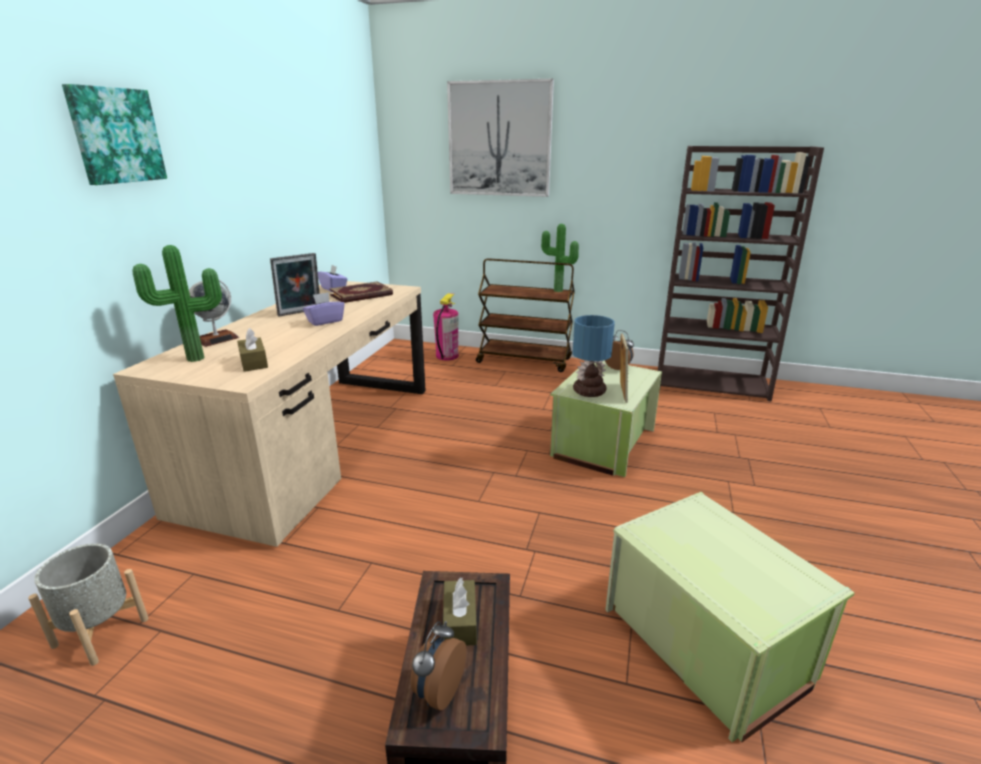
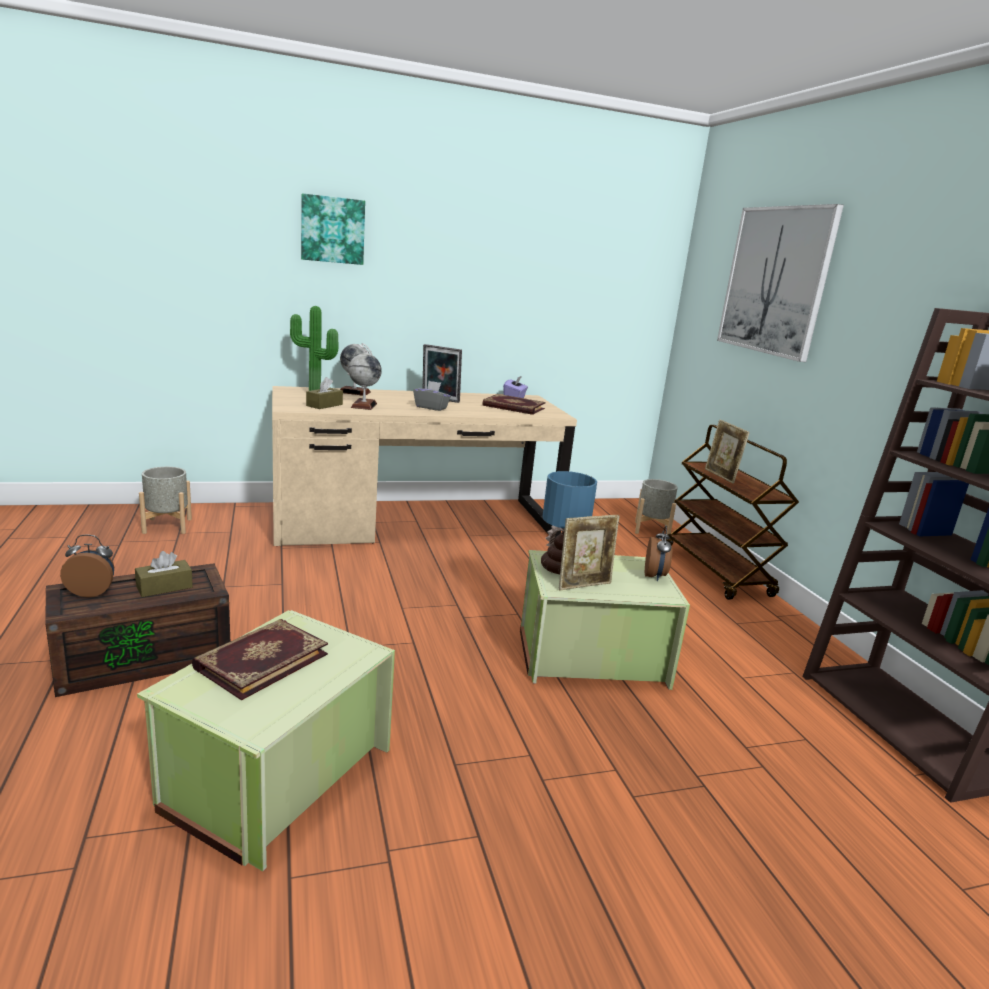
camera: 55 degrees right, 5 degrees down
(280, 345) = (364, 405): none -> globe
(325, 321) = (431, 407): purple tissue box -> grey tissue box
(447, 356) = (651, 530): fire extinguisher -> grey planter
(516, 293) = (720, 476): none -> picture frame
(557, 291) = (773, 492): potted plant -> none
(707, 562) = (261, 660): none -> book

